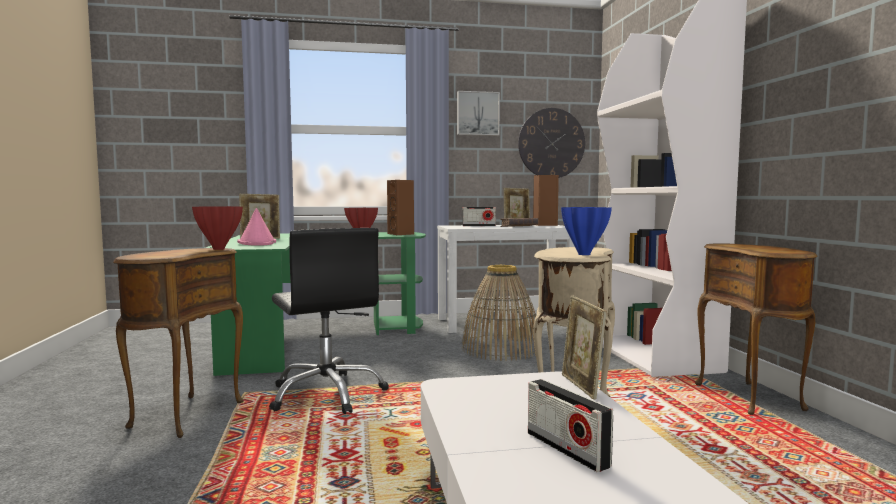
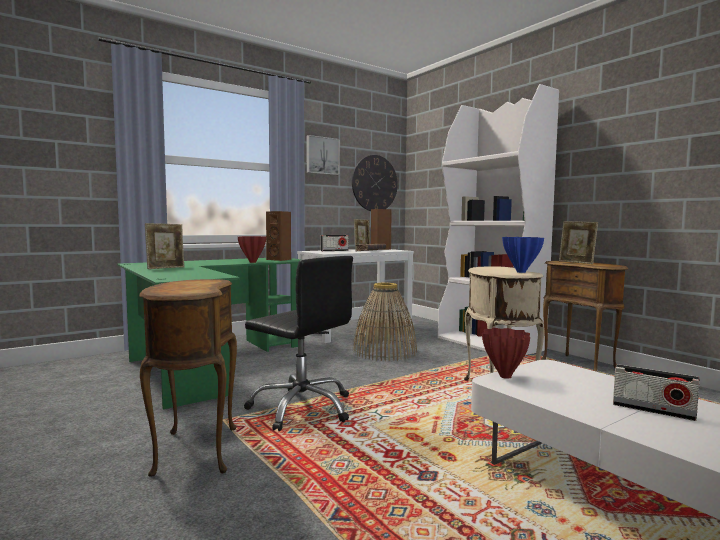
camera: 25 degrees left, 0 degrees up
(219, 249) = (214, 280): red vase -> red vase (504, 376)
(257, 243) = (184, 272): pink hat -> none
(581, 387) = (573, 368): picture frame -> picture frame (576, 262)

